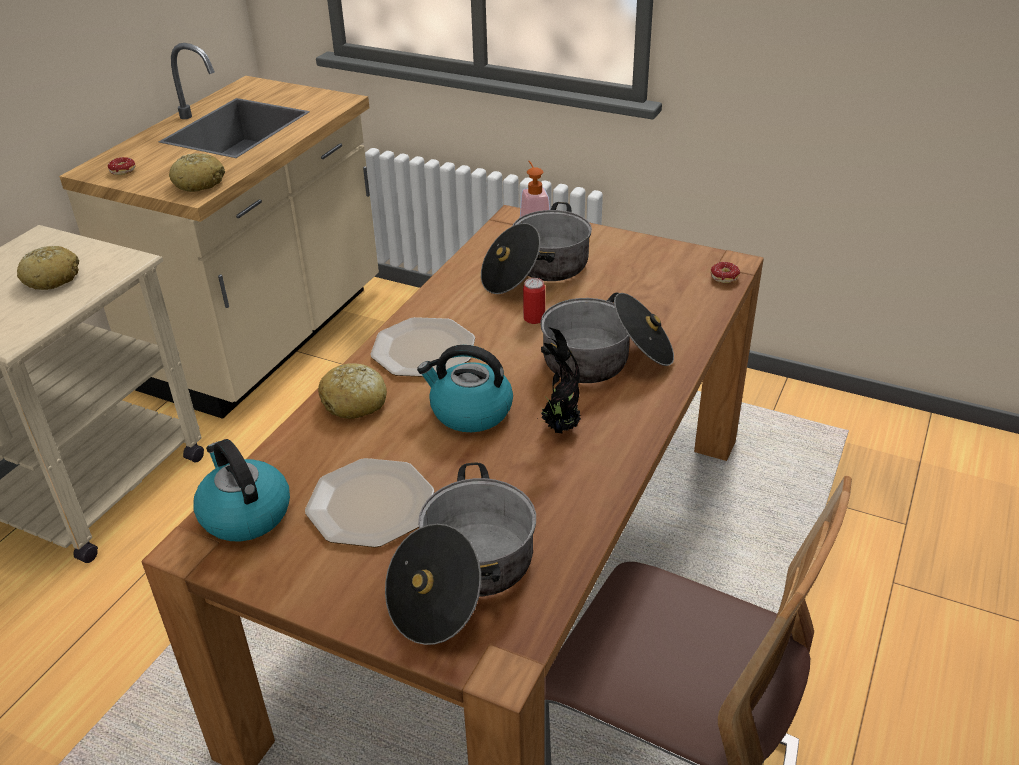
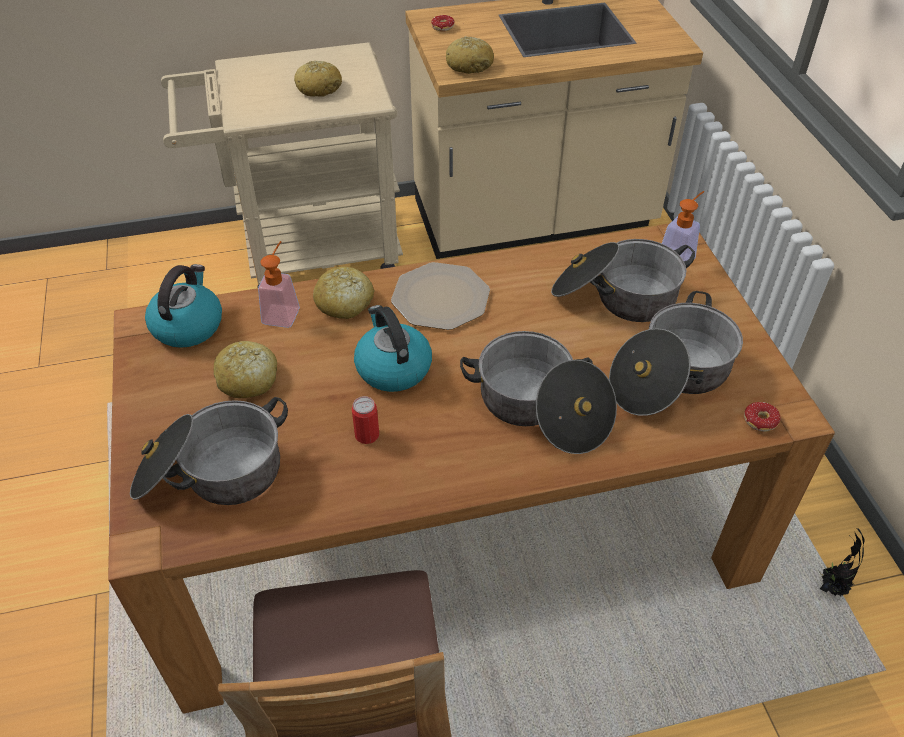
camera: 50 degrees right, 10 degrees up
(314, 443) = (283, 311): none -> soap dispenser
(372, 503) = (248, 379): plate -> bread
(534, 318) = (549, 333): can -> can (367, 435)
(559, 428) = (422, 430): potted plant -> potted plant (831, 586)
(643, 290) = (670, 376): none -> cooking pot

